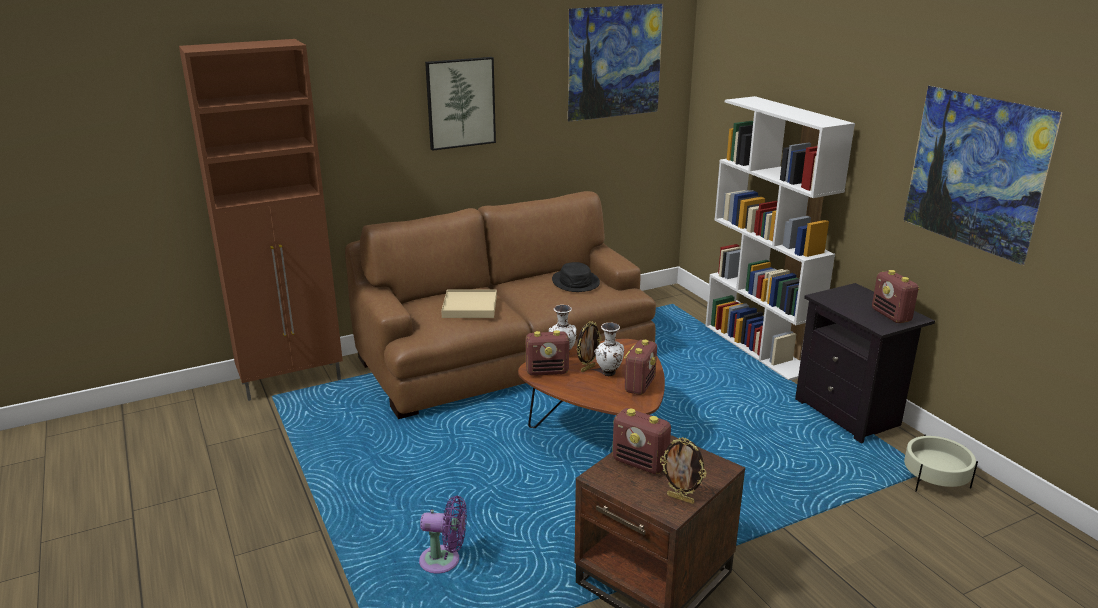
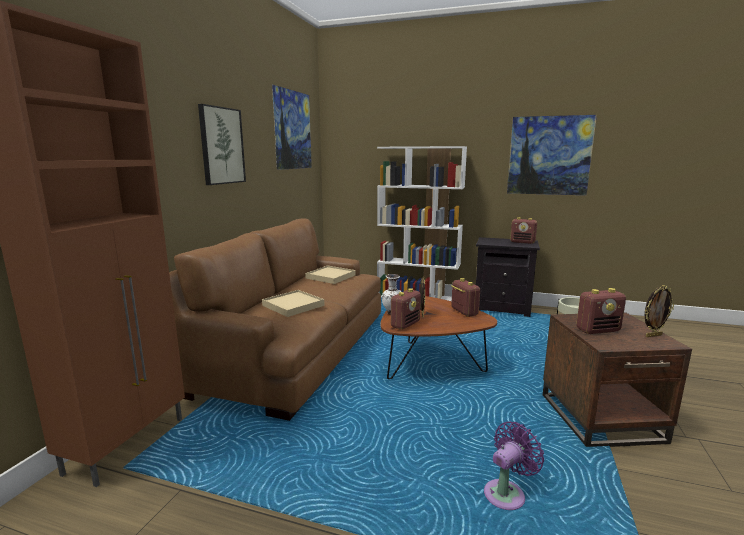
camera: 45 degrees left, 10 degrees down
(575, 282) = (330, 276): black hat -> beige tray
(608, 374) = (438, 313): white vase -> none

